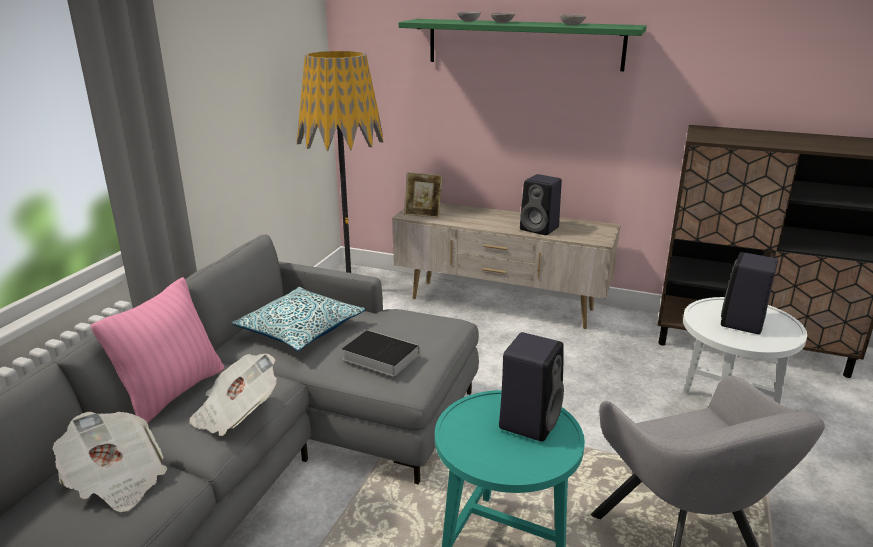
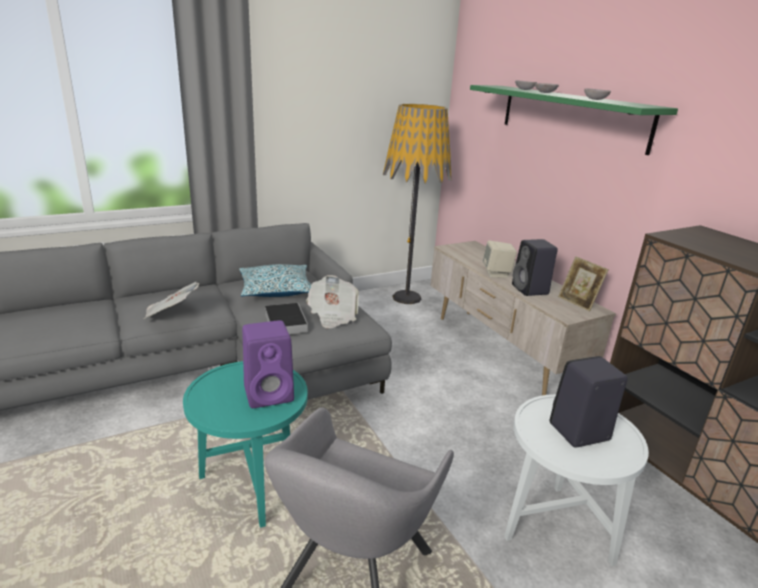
camera: 40 degrees right, 0 degrees up
(116, 480) = (82, 315): newspaper -> newspaper (332, 315)
(173, 393) = (170, 292): pink pillow -> none
(423, 214) = (459, 251): picture frame -> picture frame (578, 302)
(491, 224) = (497, 273): none -> beige speaker
(529, 420) = (270, 393): black speaker -> purple speaker

